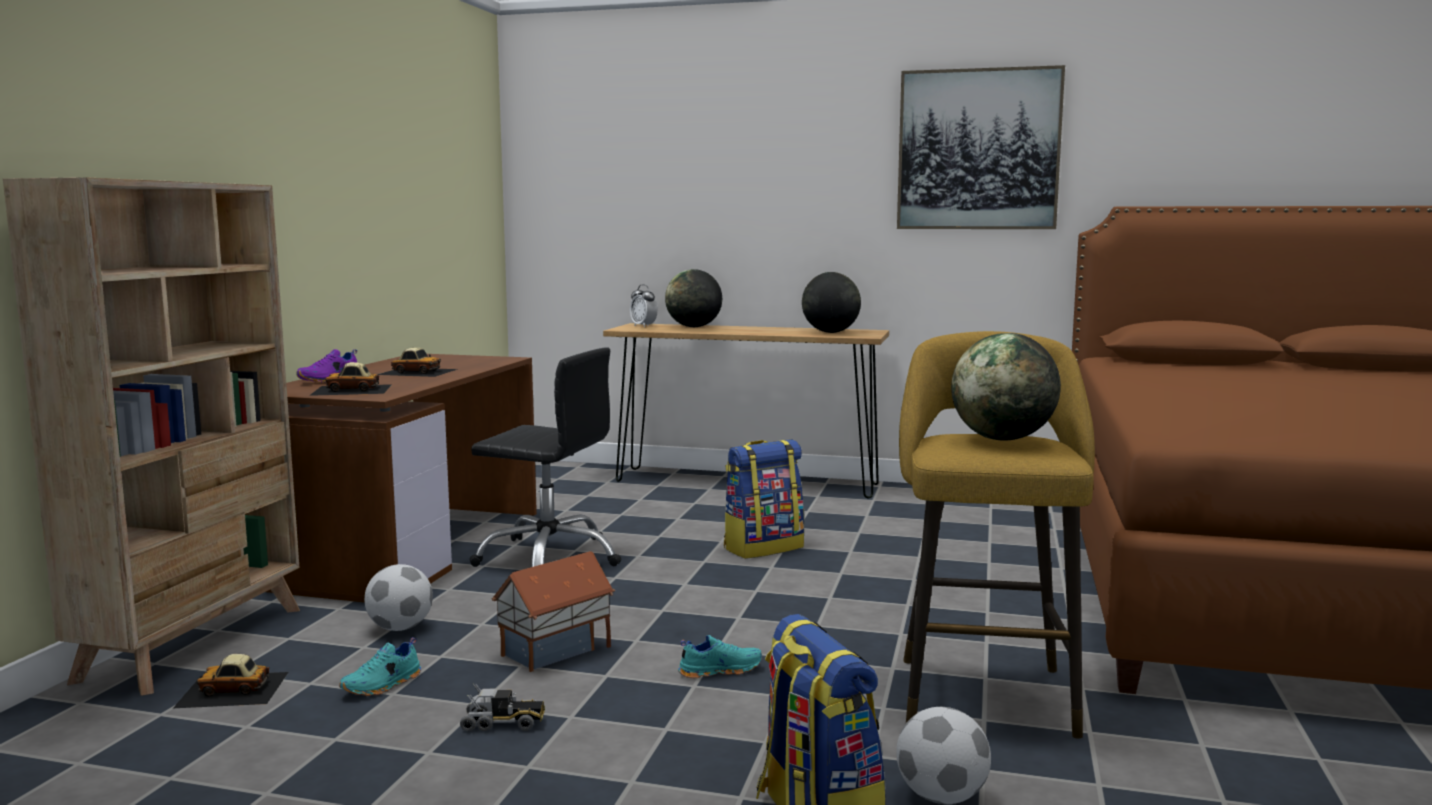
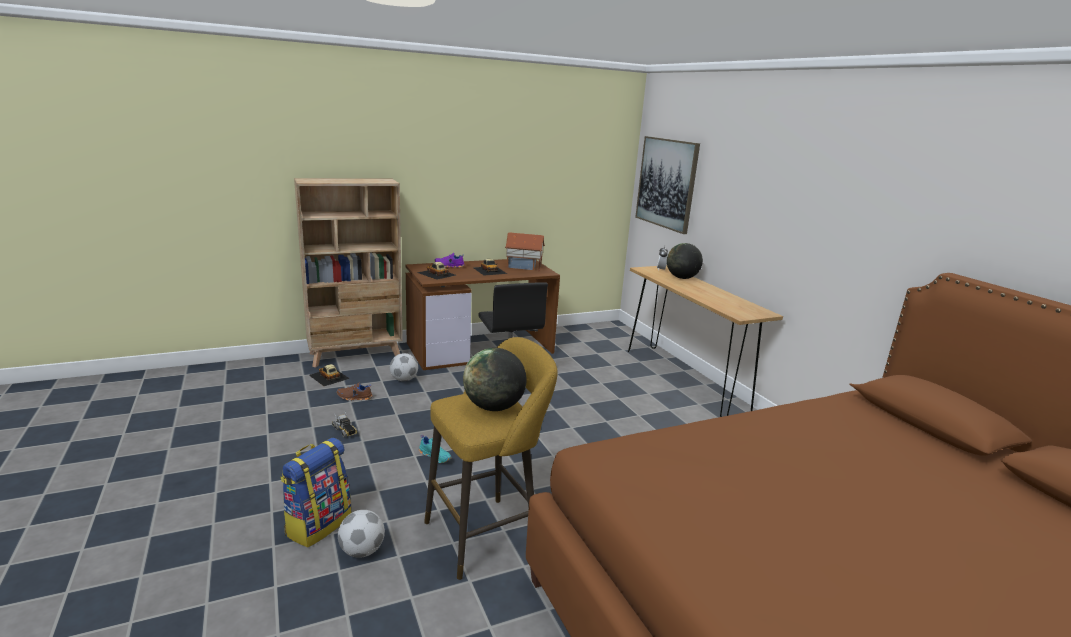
camera: 50 degrees right, 10 degrees up
(383, 685) = (354, 397): turquoise shoe -> brown shoe
(557, 651) = (416, 415): toy house -> toy house (524, 267)
(763, 547) = (594, 416): backpack -> none
(830, 332) = (734, 306): globe -> none
(978, 150) = (865, 200): picture -> picture (666, 183)

